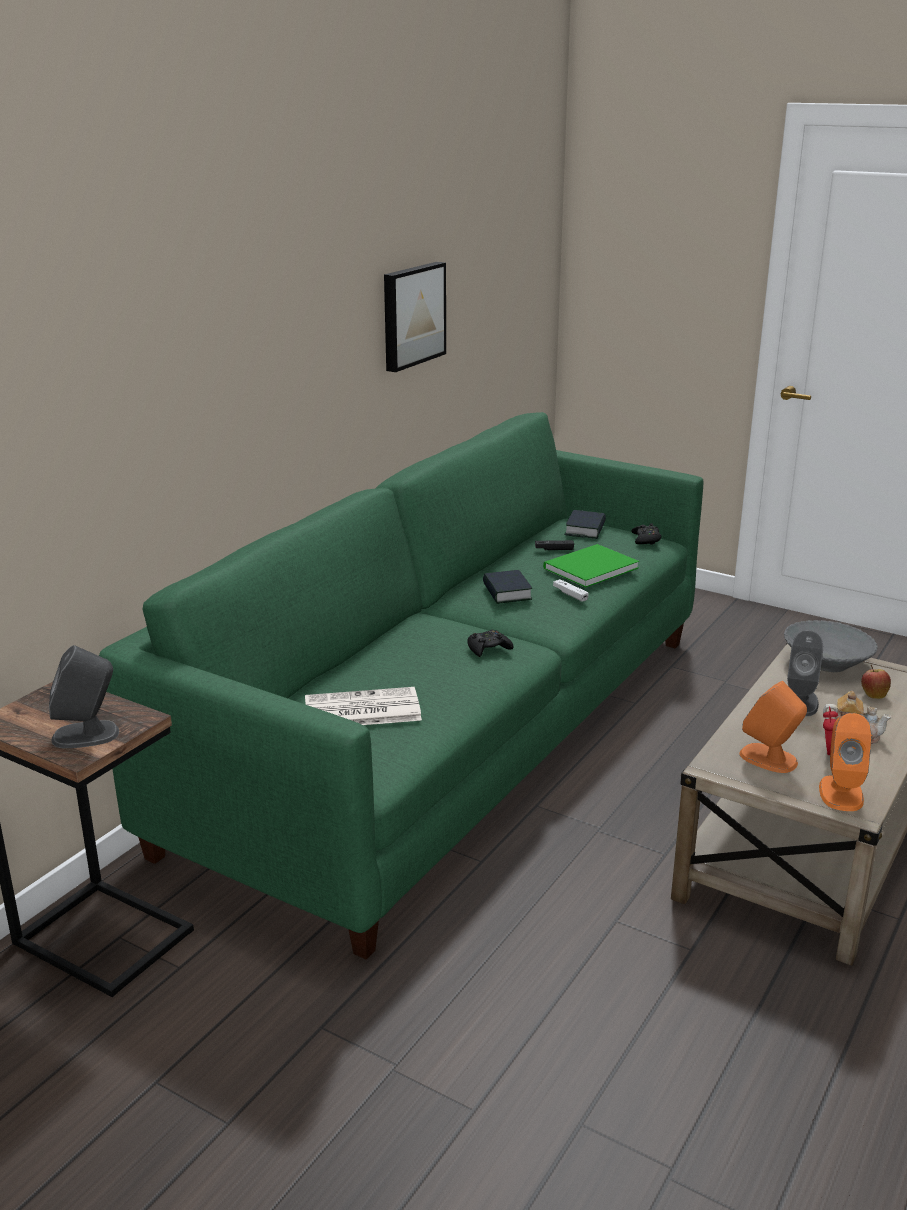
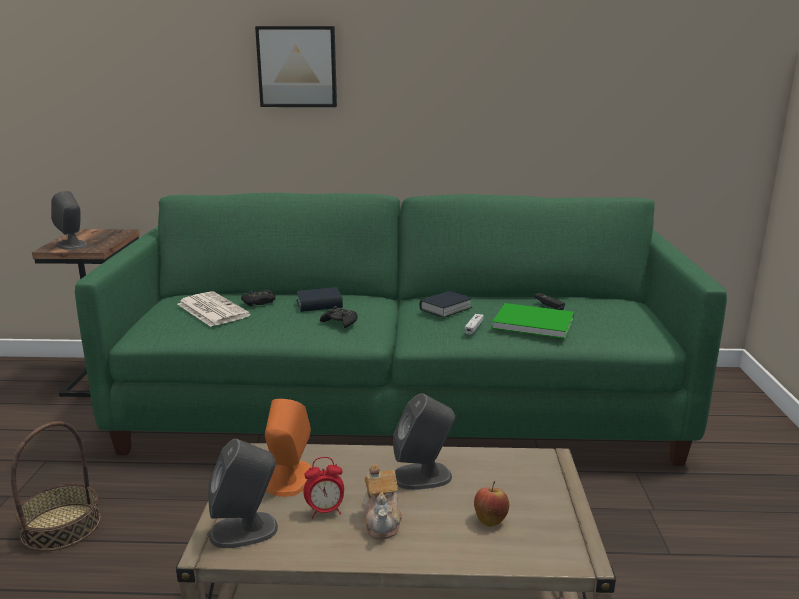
camera: 60 degrees right, 5 degrees down
(411, 315) = (515, 83): picture -> picture (297, 67)
(507, 1025) = (61, 526): none -> basket
(585, 529) = (612, 307): book -> book (319, 304)
(646, 539) = (640, 332): black game controller -> black game controller (259, 302)
(826, 663) = (534, 477): grey bowl -> none
(841, 793) = (244, 530): orange speaker -> grey speaker

